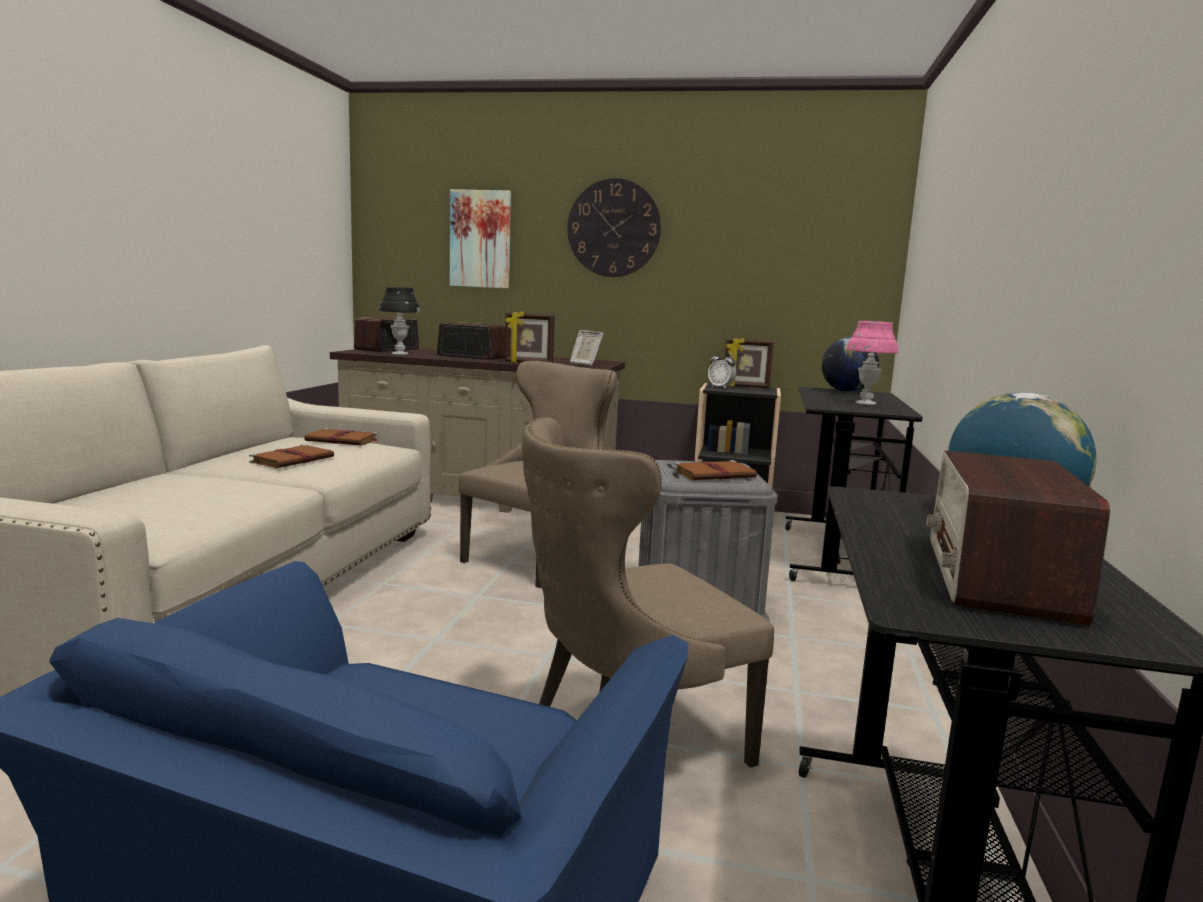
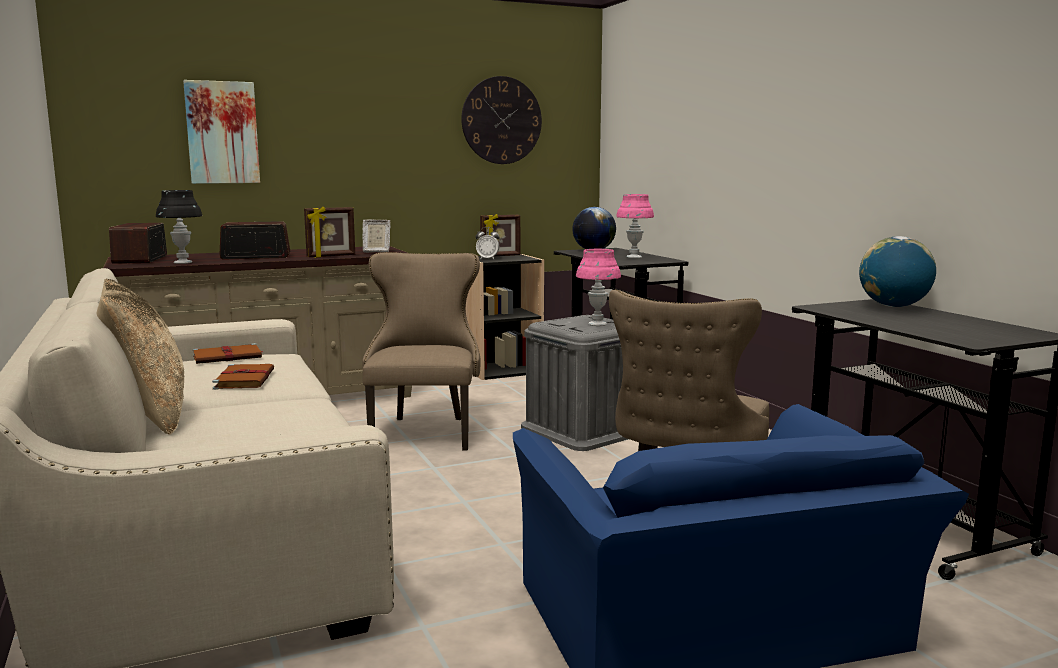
camera: 35 degrees left, 0 degrees up
(149, 474) = (148, 418): none -> beige pillow
(614, 228) = (364, 119): wall clock -> wall clock (501, 120)
(715, 474) = (597, 324): brown book -> pink table lamp
(998, 578) = (958, 327): radio -> none

